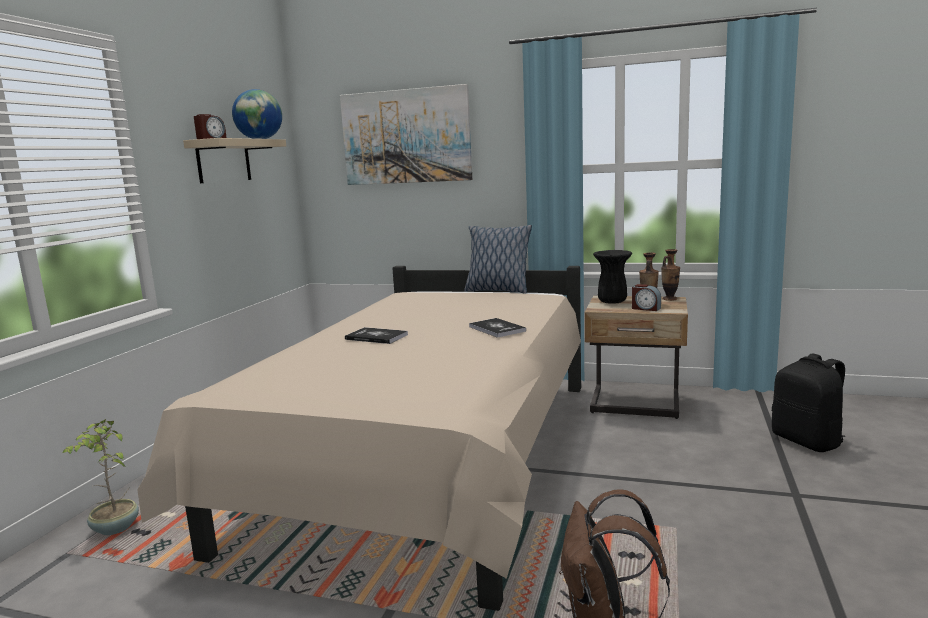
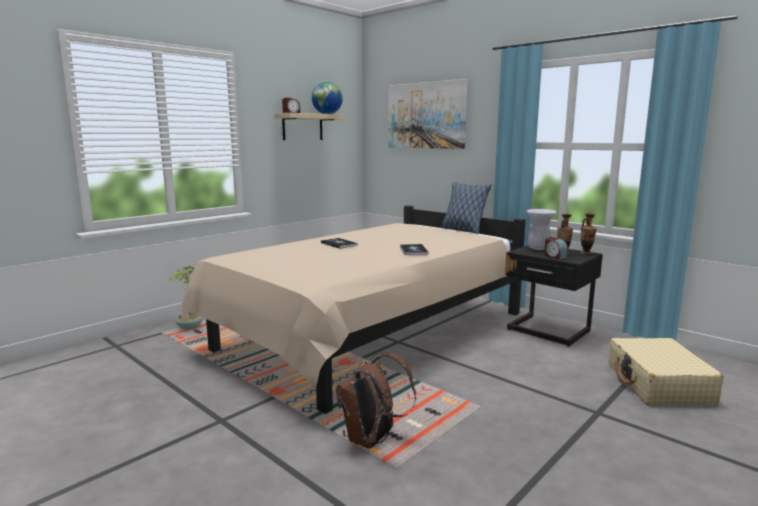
camera: 25 degrees right, 0 degrees up
(613, 302) = (539, 249): black vase -> white vase
(635, 405) = (547, 331): beige nightstand -> black nightstand
(807, 441) = (658, 384): black backpack -> beige suitcase

